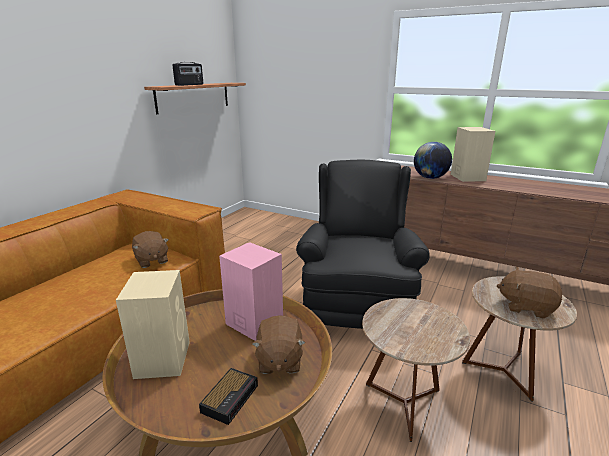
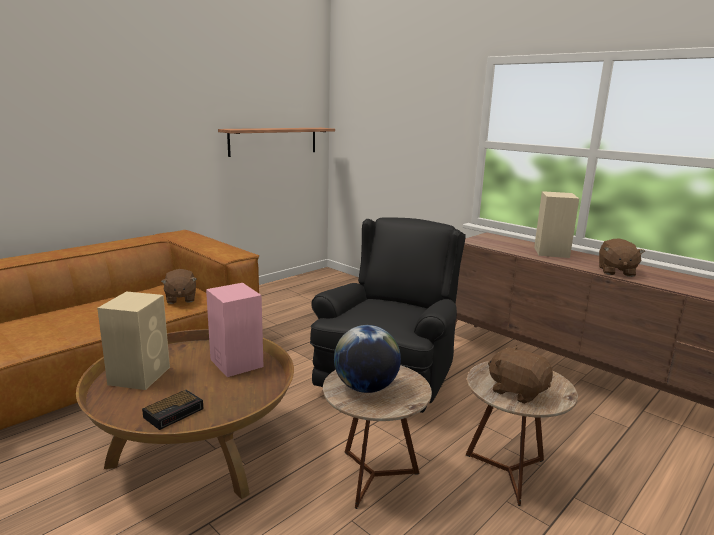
camera: 15 degrees right, 5 degrees down
(190, 85) = (266, 128): radio -> none
(279, 360) = (235, 395): brown plush toy -> brown plush toy (615, 271)
(430, 178) = (503, 248): globe -> globe (366, 388)

